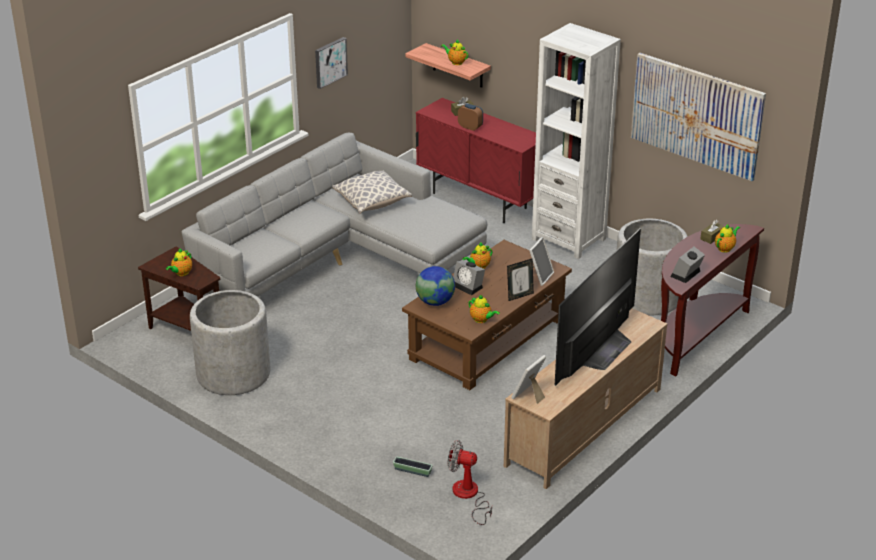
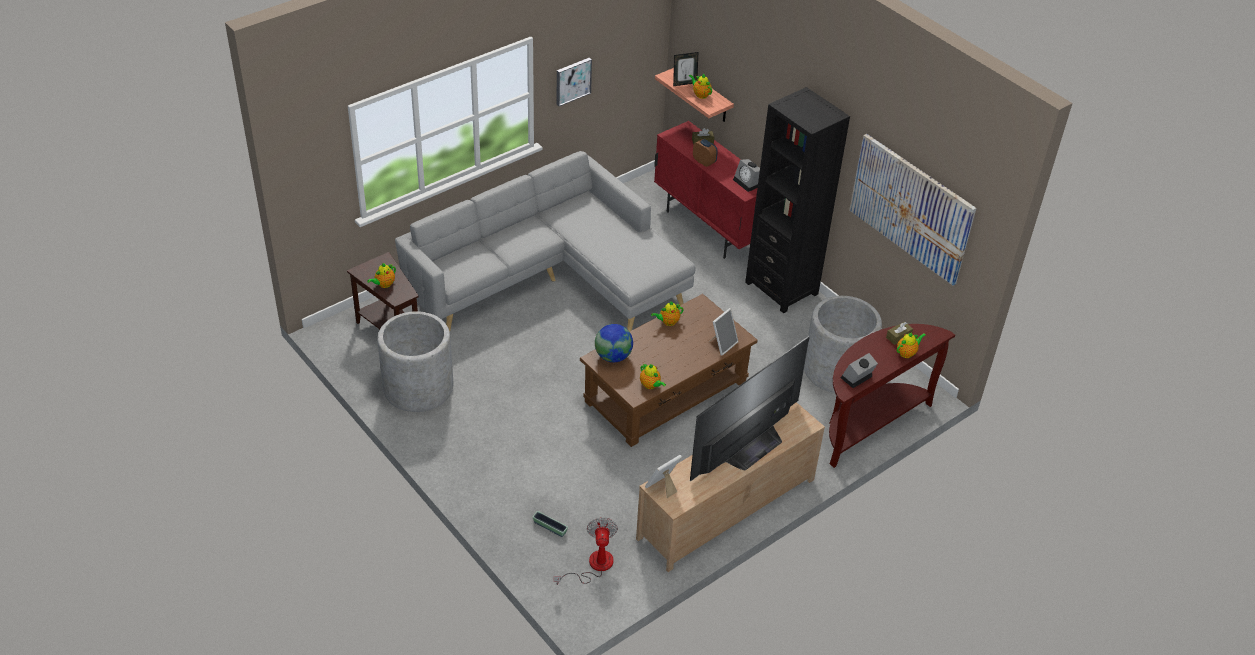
camera: 10 degrees right, 10 degrees up
(372, 202) = (590, 228): pillow -> none
(469, 286) = (651, 343): alarm clock -> alarm clock (748, 183)
(469, 496) = (593, 566): fan -> fan turned 60 degrees clockwise
(519, 296) = (696, 363): picture frame -> picture frame (684, 83)
(569, 239) = (781, 288): white bookcase -> black bookcase

